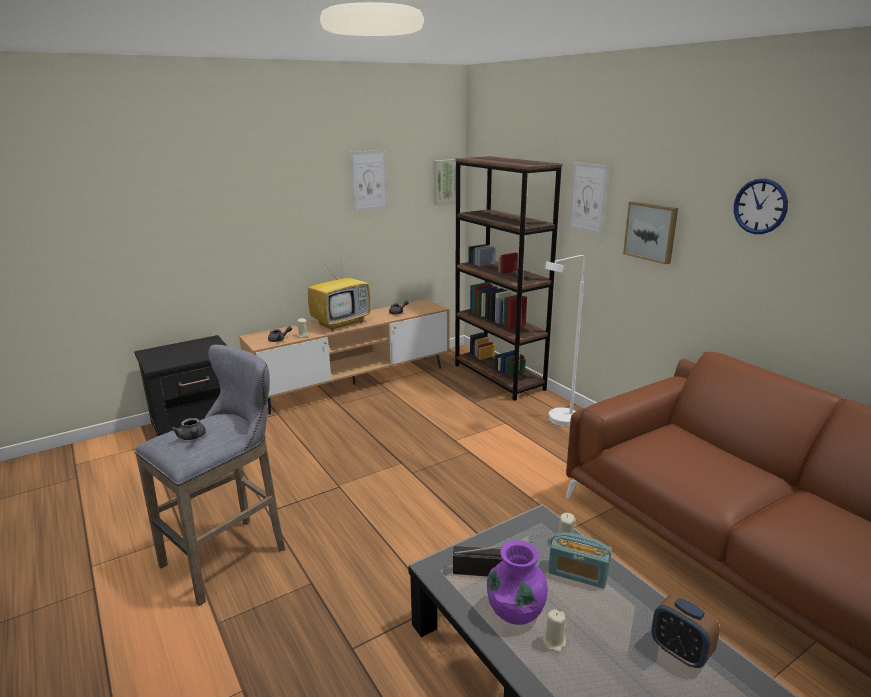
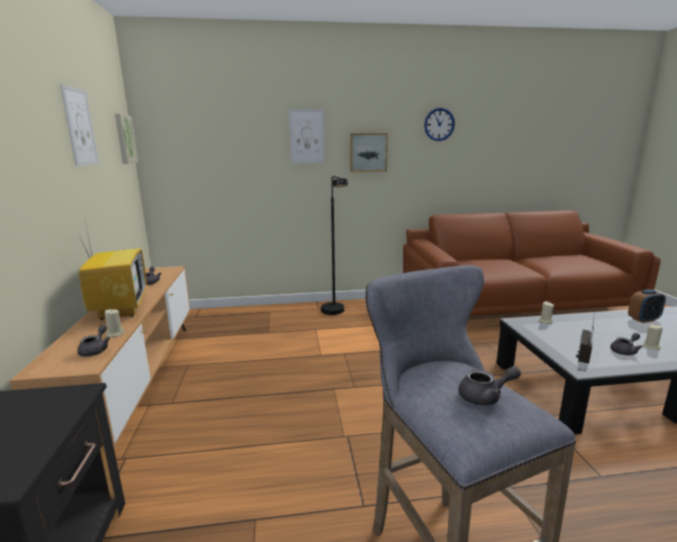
camera: 65 degrees left, 5 degrees down
(499, 377) = (242, 313): brown bookcase -> none
(515, 611) = (625, 351): purple vase -> grey teapot
(558, 422) = (335, 312): white floor lamp -> black floor lamp
(578, 573) = (580, 326): radio -> none

